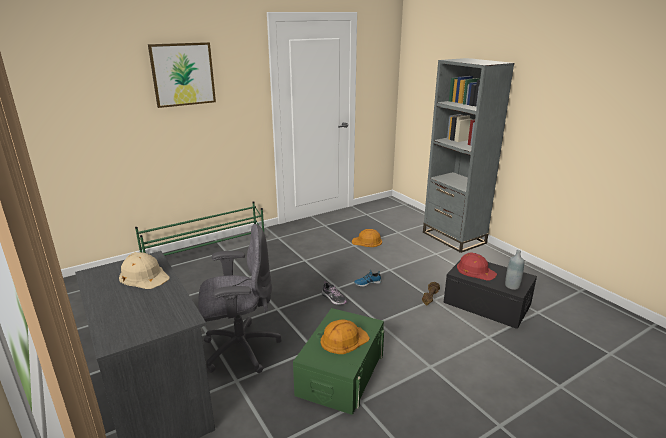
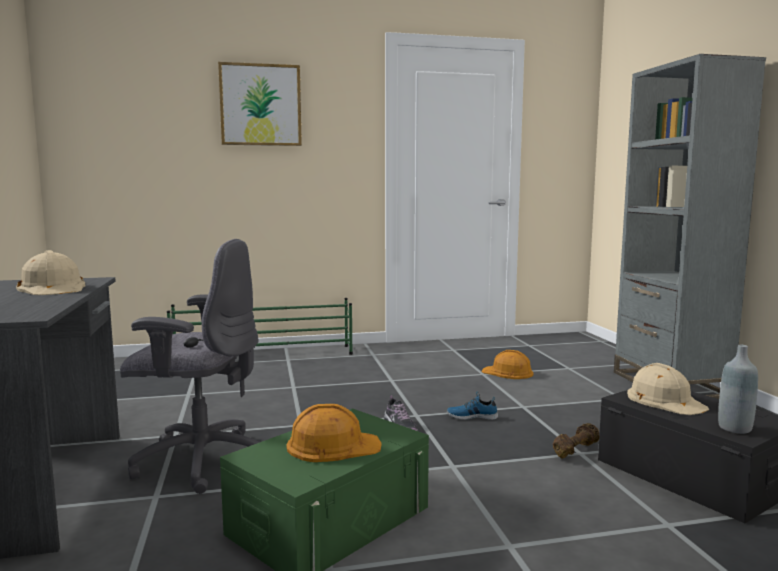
camera: 20 degrees right, 15 degrees down
(475, 270) = (665, 400): red hard hat -> beige hard hat

